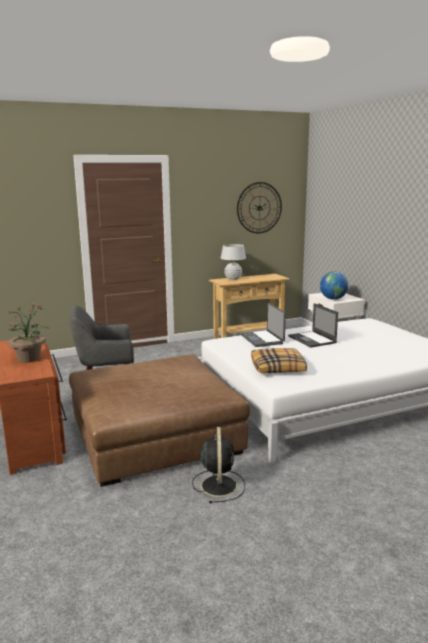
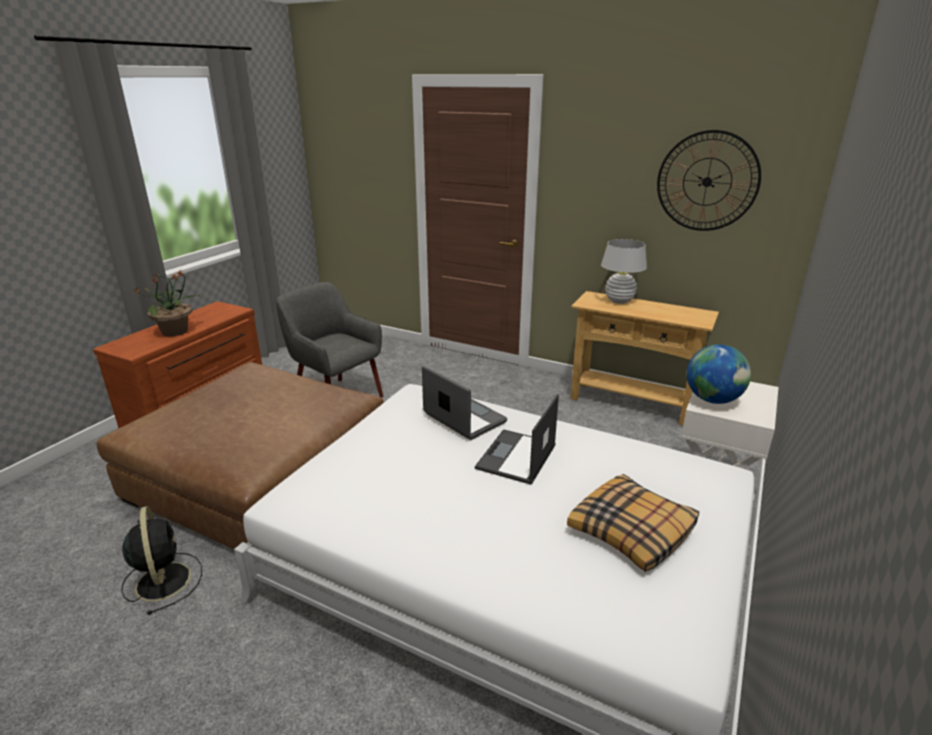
camera: 50 degrees right, 10 degrees up
(219, 485) = (163, 580): black fan -> black fan turned 75 degrees counterclockwise
(263, 339) = (463, 418): laptop -> laptop turned 105 degrees clockwise
(278, 368) = (356, 475): pillow -> pillow (632, 531)

